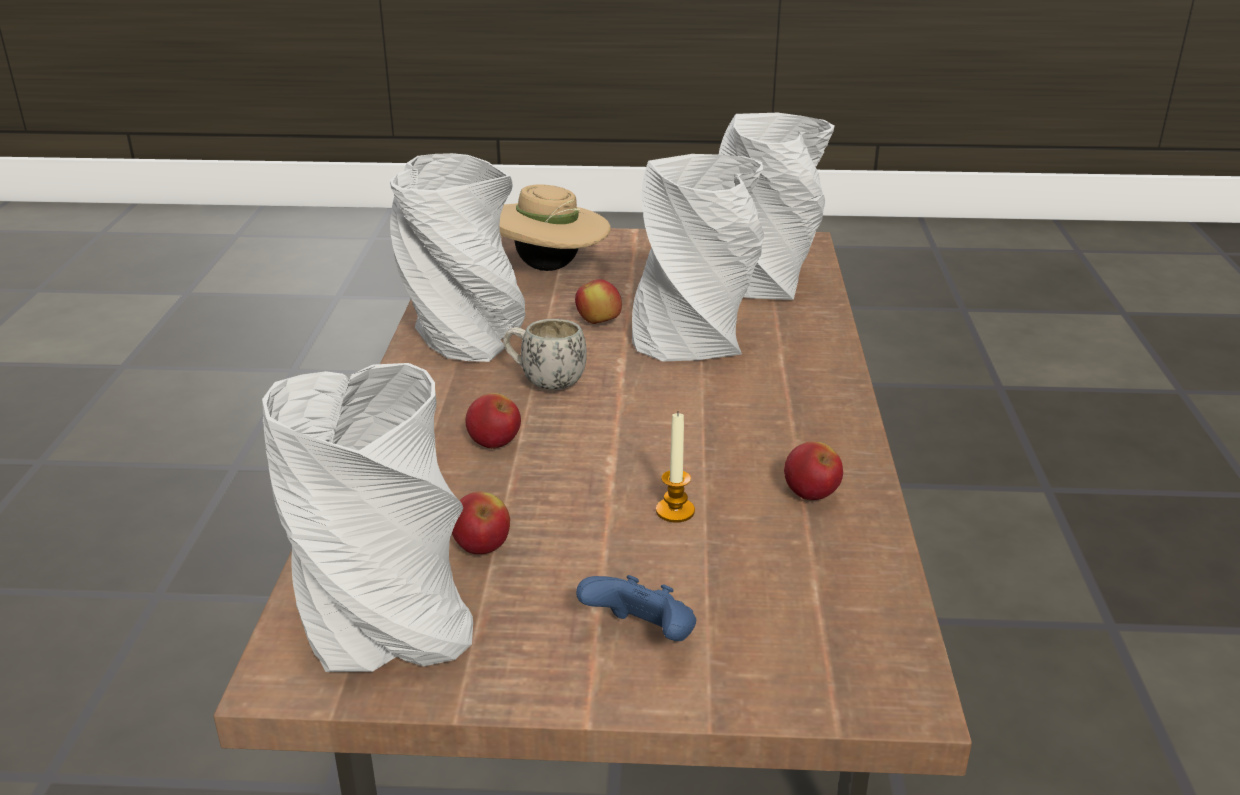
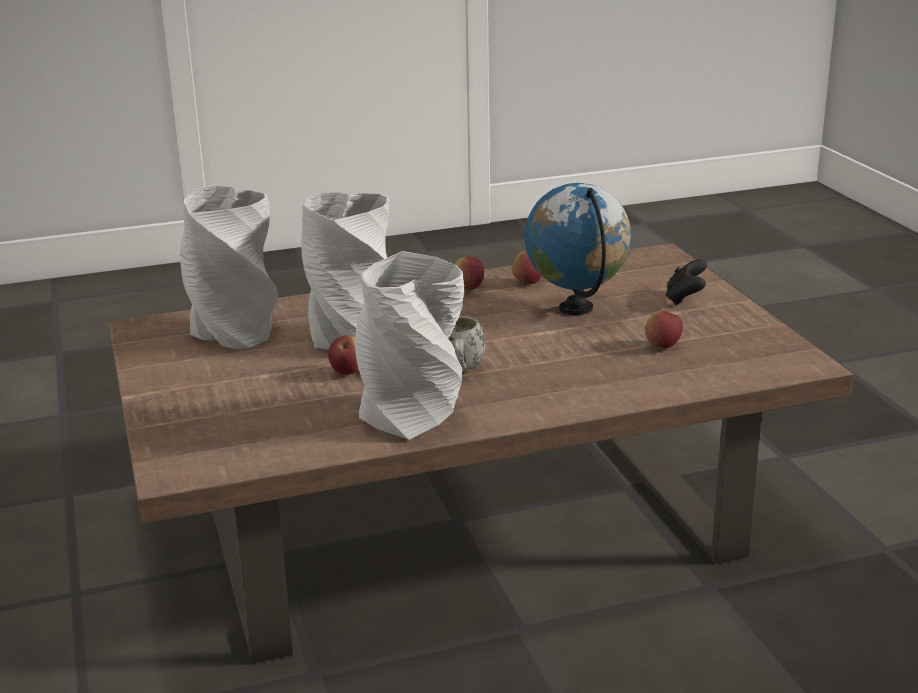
camera: 110 degrees left, 5 degrees down
(384, 624) = (748, 353): grey vase -> none
(494, 444) = (556, 368): apple -> apple (468, 288)
(549, 268) = (244, 414): beige hat -> none
(642, 637) = (685, 299): blue game controller -> black game controller
(675, 511) = (576, 309): candle -> globe

